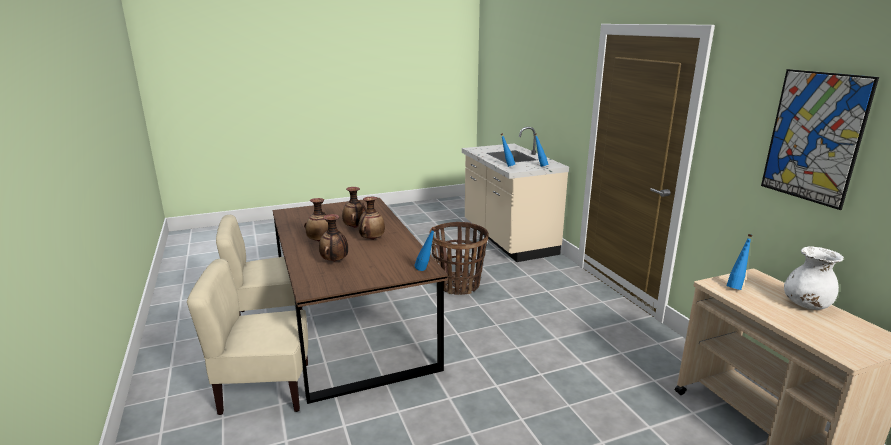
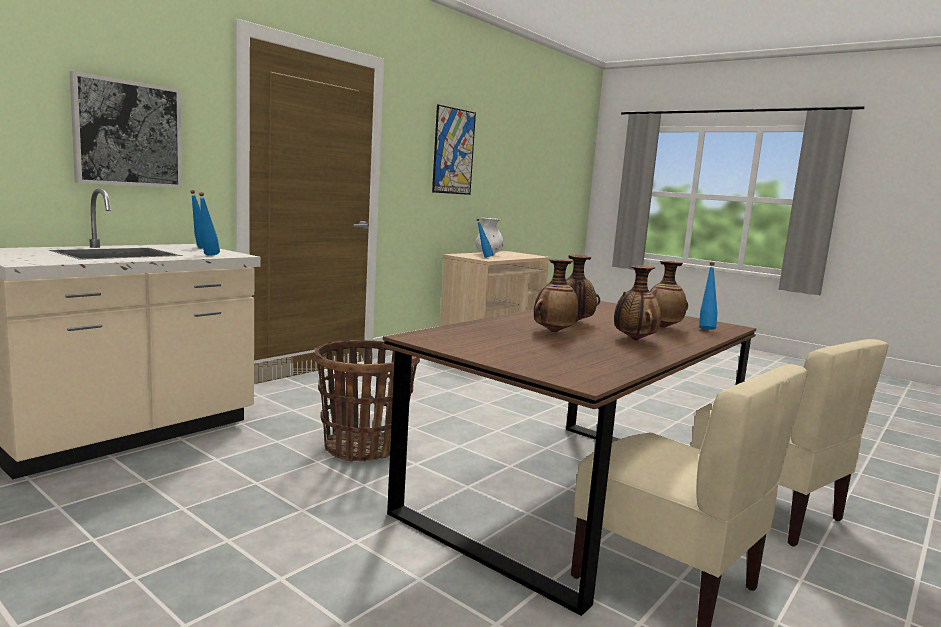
camera: 120 degrees left, 10 degrees down
(425, 270) = (601, 303): blue bottle -> blue bottle (705, 328)
(554, 100) = (128, 133): none -> picture

